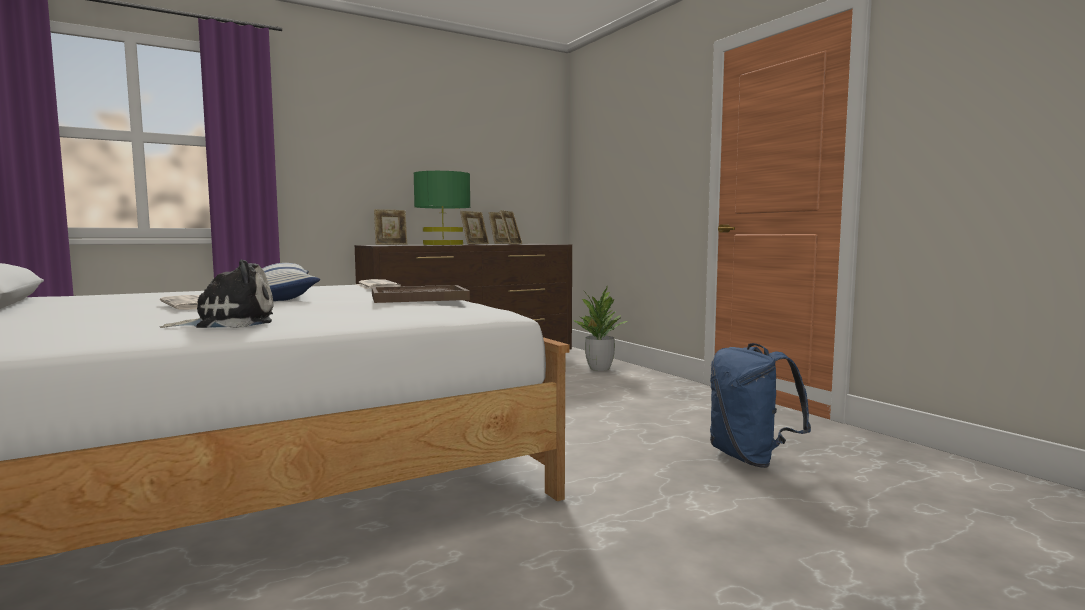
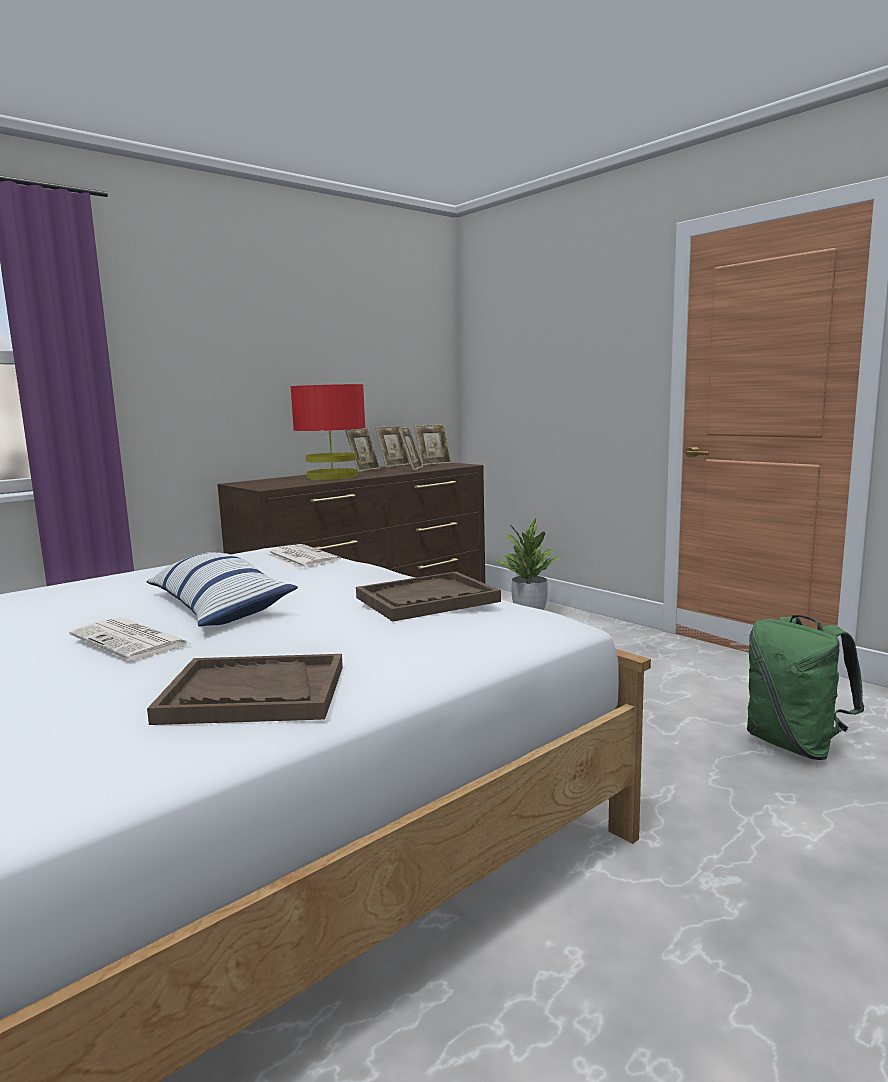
camera: 10 degrees left, 5 degrees up
(229, 323) = (253, 694): plush toy -> brown tray
(391, 244) = (265, 480): picture frame -> picture frame (433, 464)
(443, 244) = (332, 476): green table lamp -> red table lamp
(750, 458) = (795, 745): blue backpack -> green backpack

